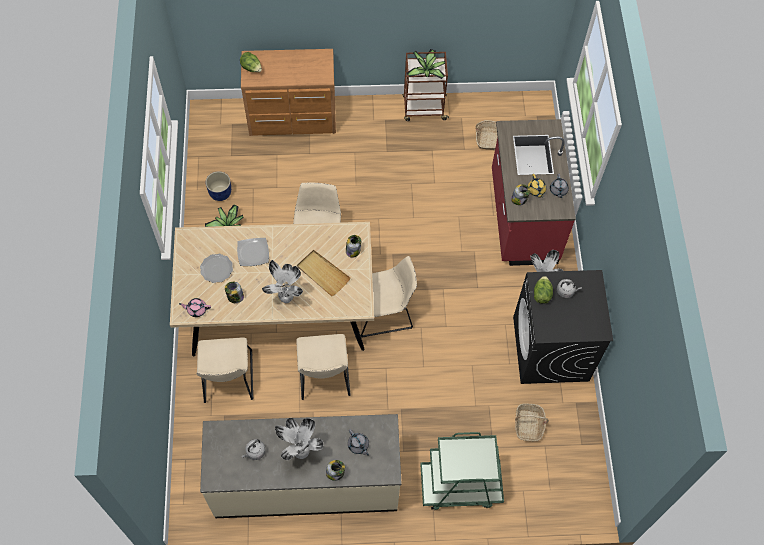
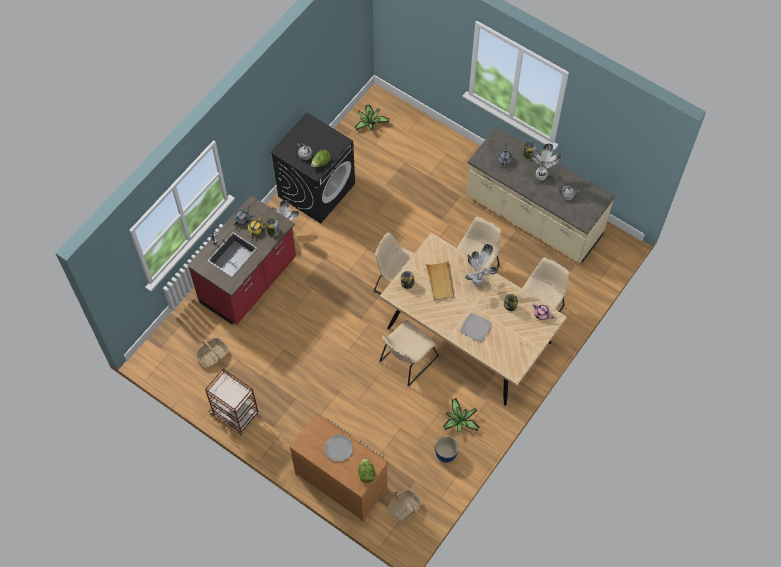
camera: 140 degrees left, 0 degrees up
(216, 269) = (509, 333): plate -> plate (338, 448)
(427, 71) = (230, 390): potted plant -> potted plant (370, 122)
(460, 485) = (442, 156): green cart -> none
(528, 425) = (372, 160): basket -> basket (405, 507)

